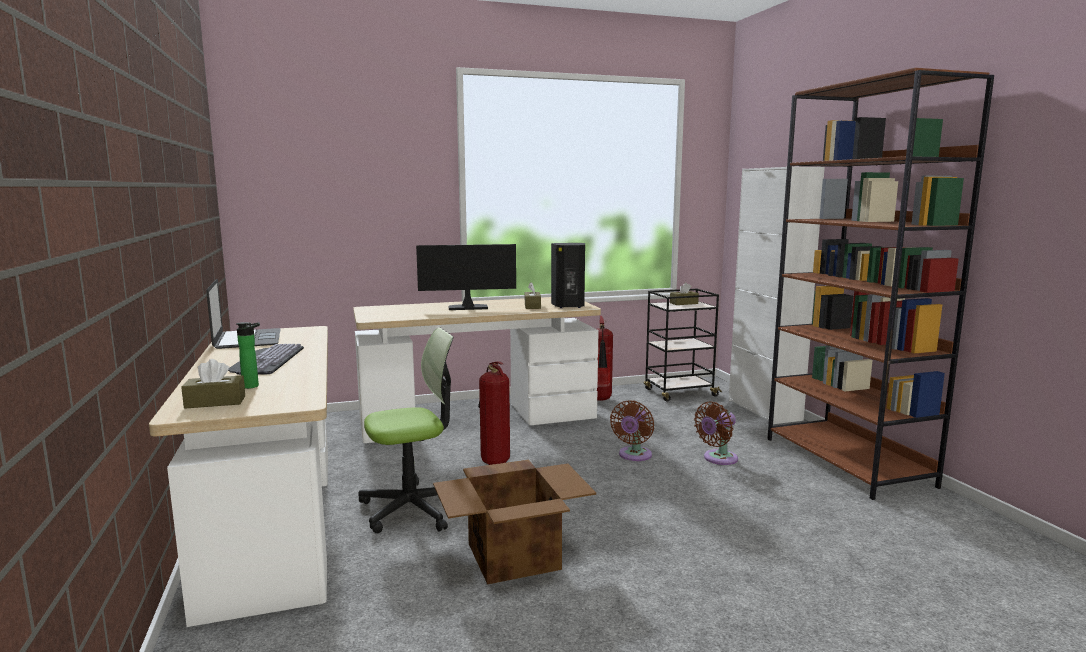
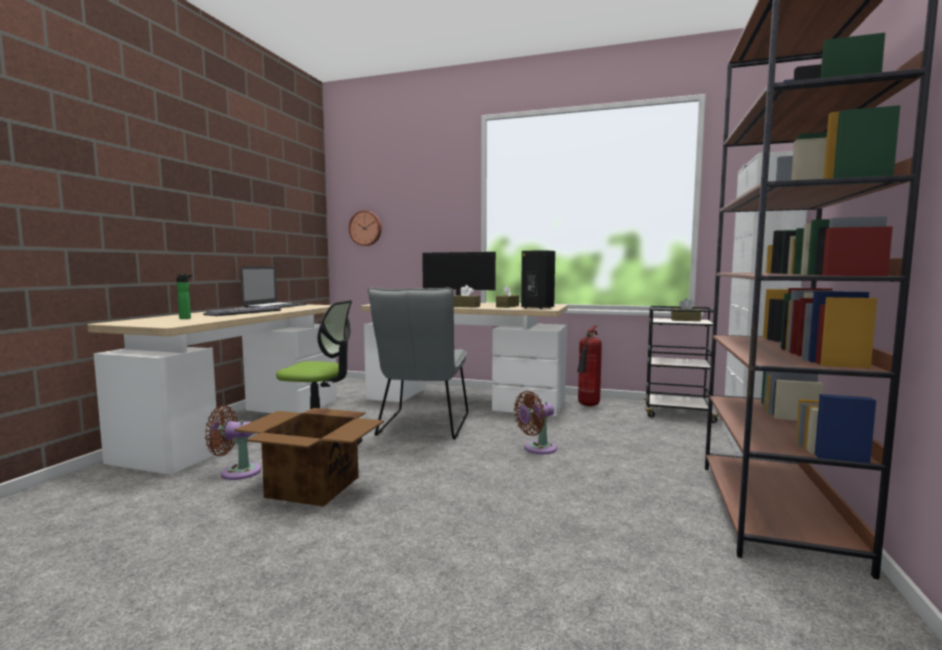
camera: 35 degrees right, 5 degrees down
(215, 402) = (144, 321): brown tissue box -> brown tissue box (466, 306)
(290, 206) = (366, 228): none -> wall clock
(493, 461) = (422, 427): fire extinguisher -> grey chair
(717, 459) = (614, 470): brown fan -> brown fan (236, 472)

